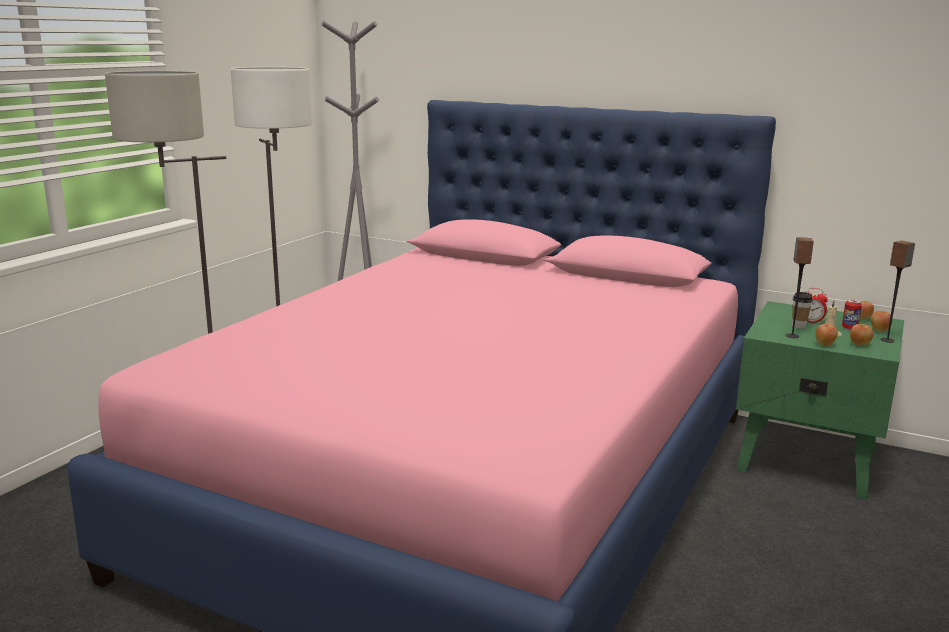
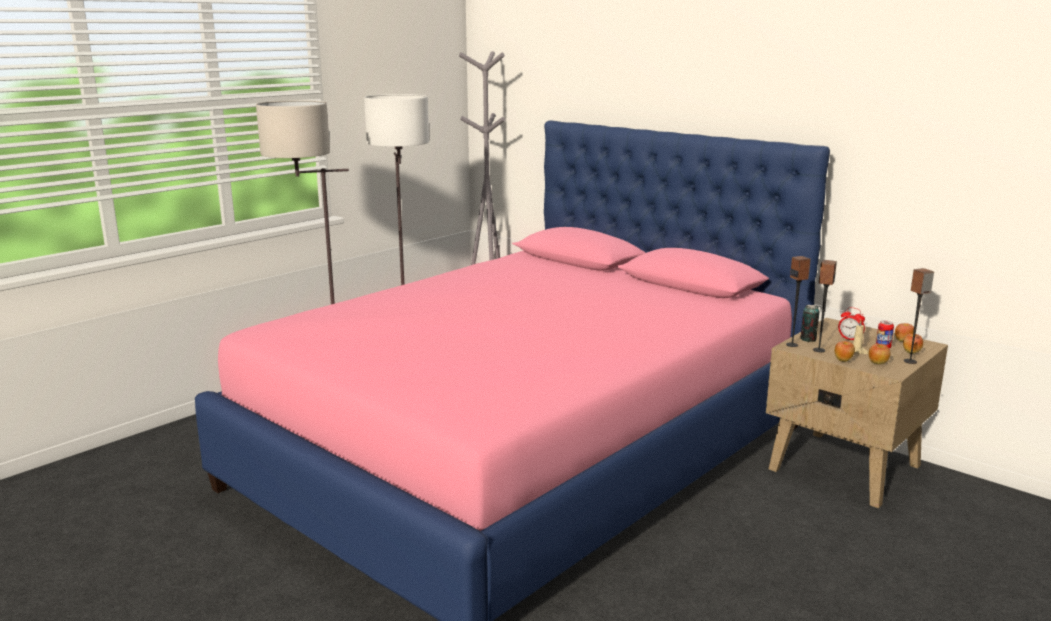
camera: 15 degrees right, 0 degrees up
(761, 332) = (792, 345): none -> speaker
(771, 325) = (808, 339): none -> can
(798, 326) = (833, 342): cup -> none
(809, 459) = (846, 468): green nightstand -> beige nightstand

